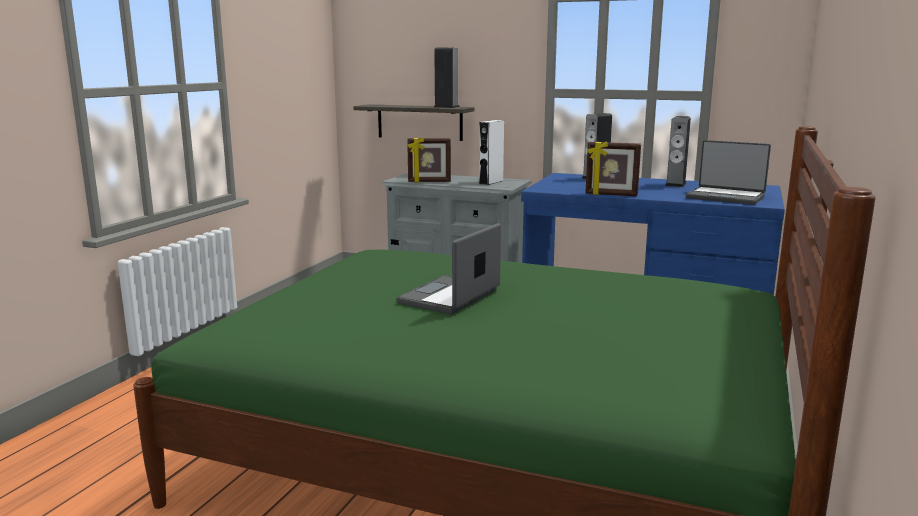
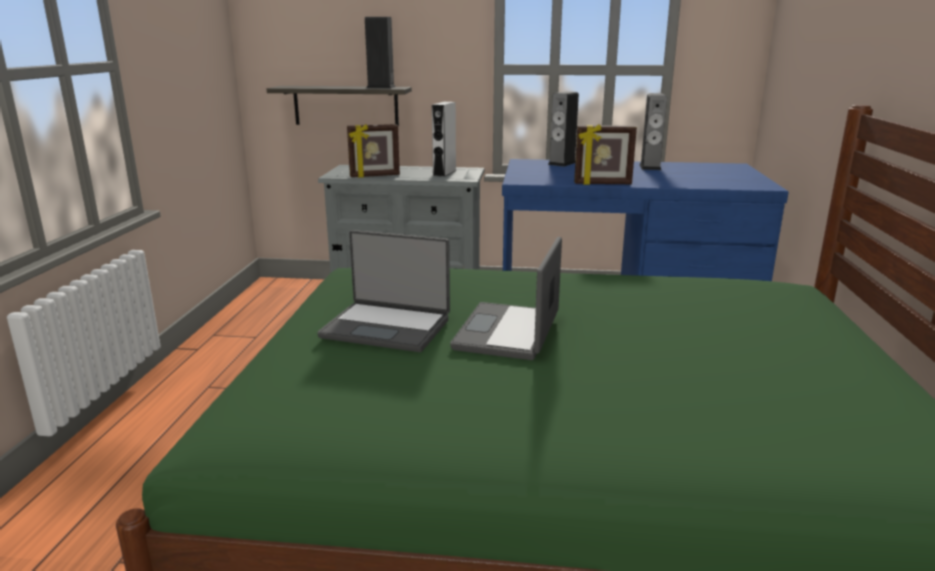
camera: 15 degrees left, 5 degrees up
(725, 197) = (717, 180): laptop -> laptop (387, 327)

